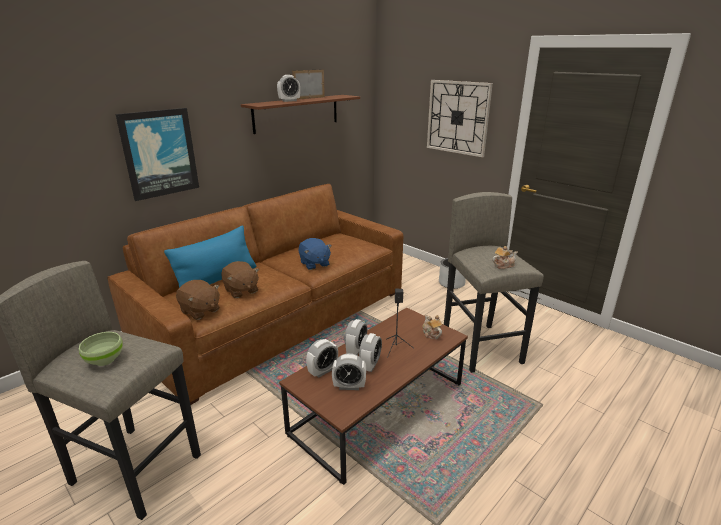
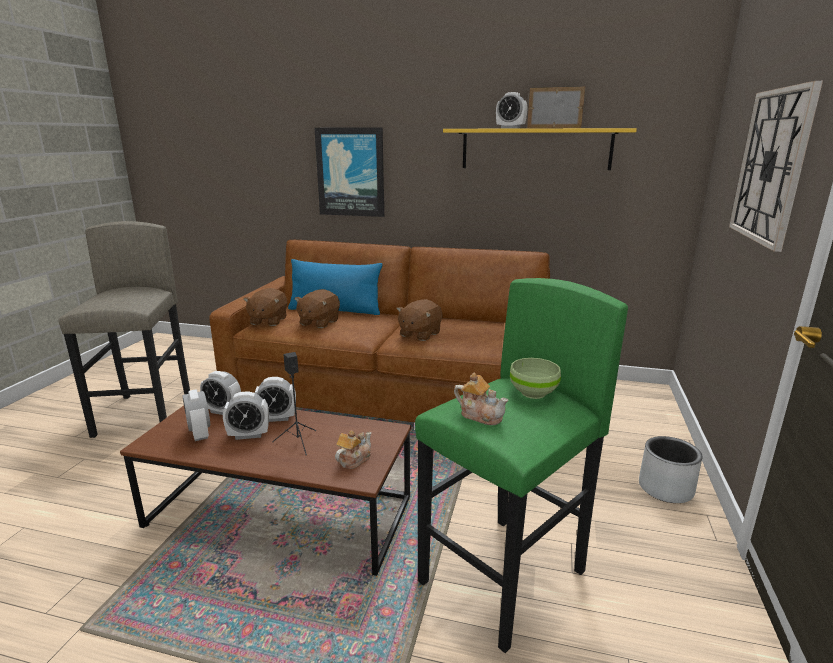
camera: 60 degrees right, 5 degrees down
(106, 360) = (110, 297): green bowl -> green bowl (534, 393)
(296, 113) = (535, 149): brown shelf -> yellow shelf
(314, 264) = (419, 334): blue plush toy -> brown plush toy
(481, 347) = (504, 577): grey stool -> green stool

